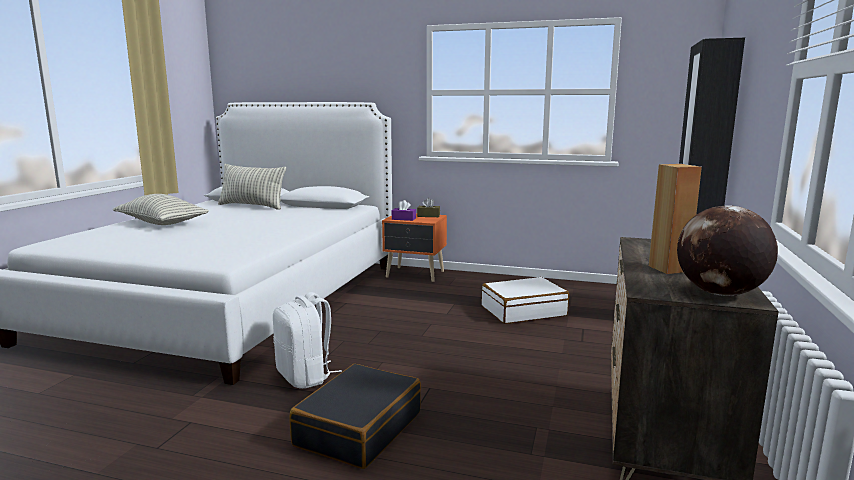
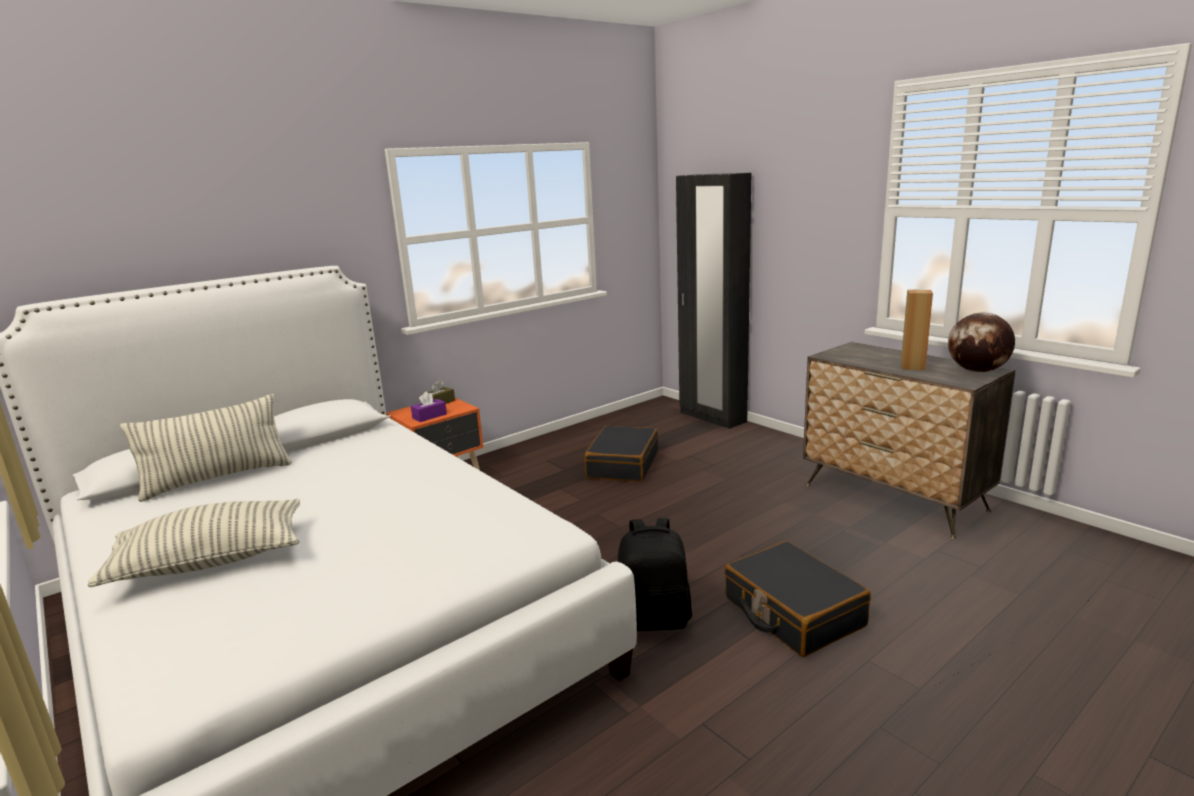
camera: 55 degrees left, 5 degrees up
(305, 377) = (654, 619): white backpack -> black backpack
(523, 311) = (622, 465): white suitcase -> black suitcase

